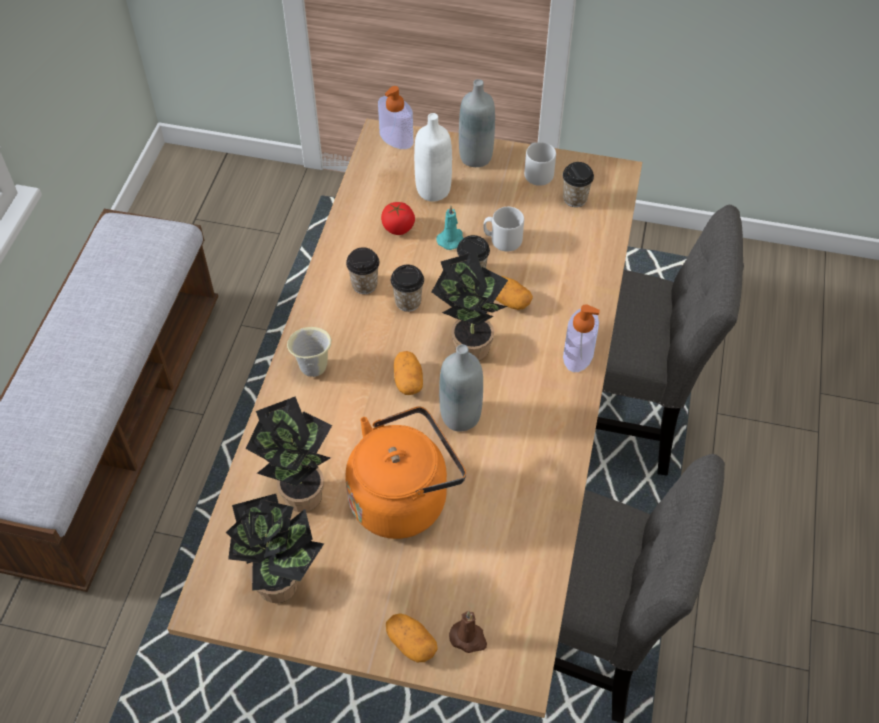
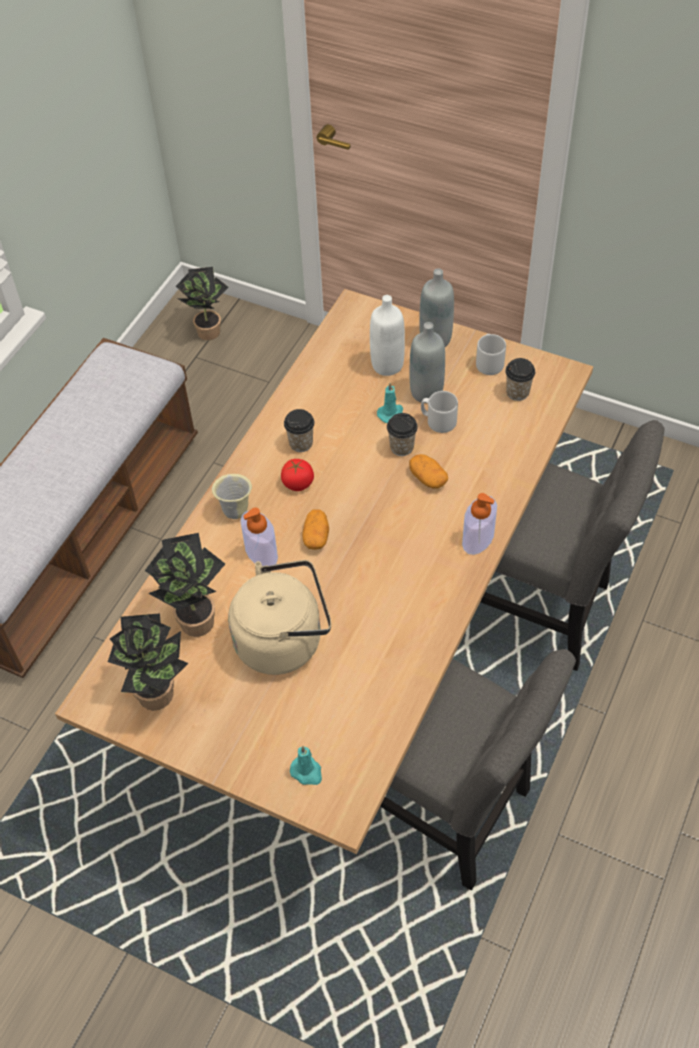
camera: 15 degrees right, 0 degrees up
(396, 138) = (366, 311): soap dispenser -> soap dispenser (261, 552)
(398, 227) = (345, 395): tomato -> tomato (298, 483)
(403, 498) = (284, 640): orange kettle -> beige kettle
(408, 302) = (335, 465): cup -> none
(411, 643) = (256, 766): potato -> none
(460, 416) = (354, 576): grey bottle -> grey bottle (426, 392)
(468, 344) = (379, 512): potted plant -> potted plant (207, 329)
(469, 638) = (307, 772): brown candle -> turquoise candle

